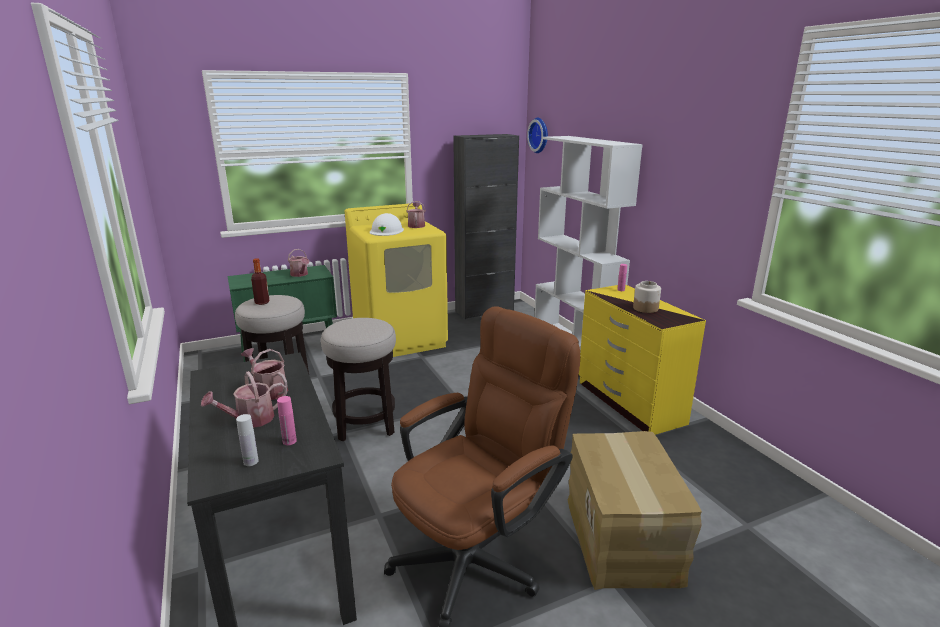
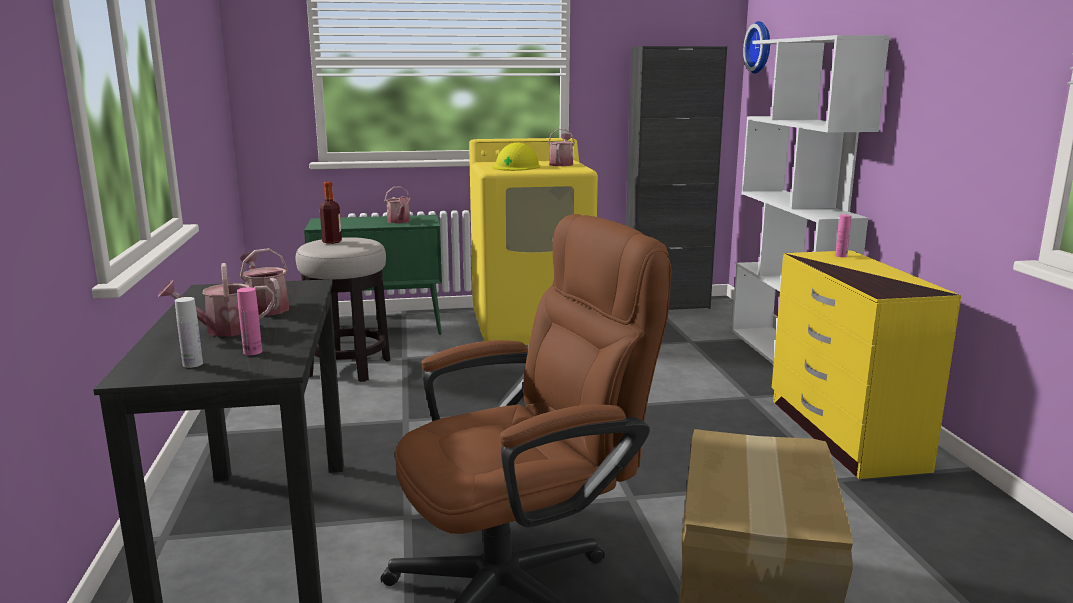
camera: 15 degrees right, 5 degrees down
(365, 424) = (439, 414): stool -> none
(386, 231) = (516, 167): white hard hat -> yellow hard hat
(645, 308) = (866, 276): jar -> none

